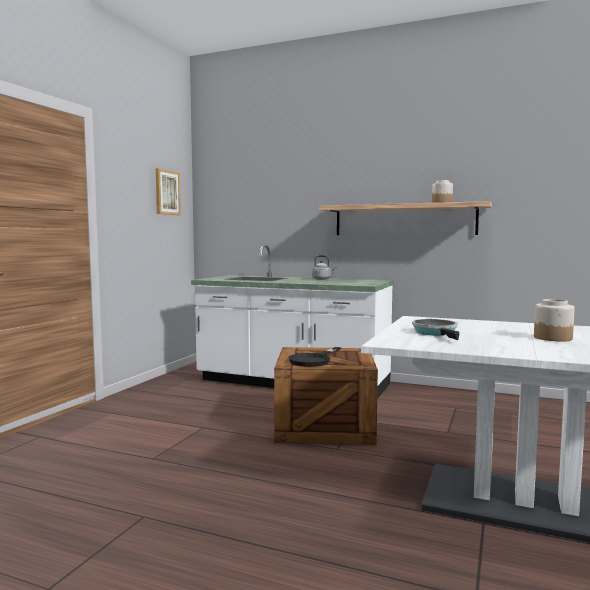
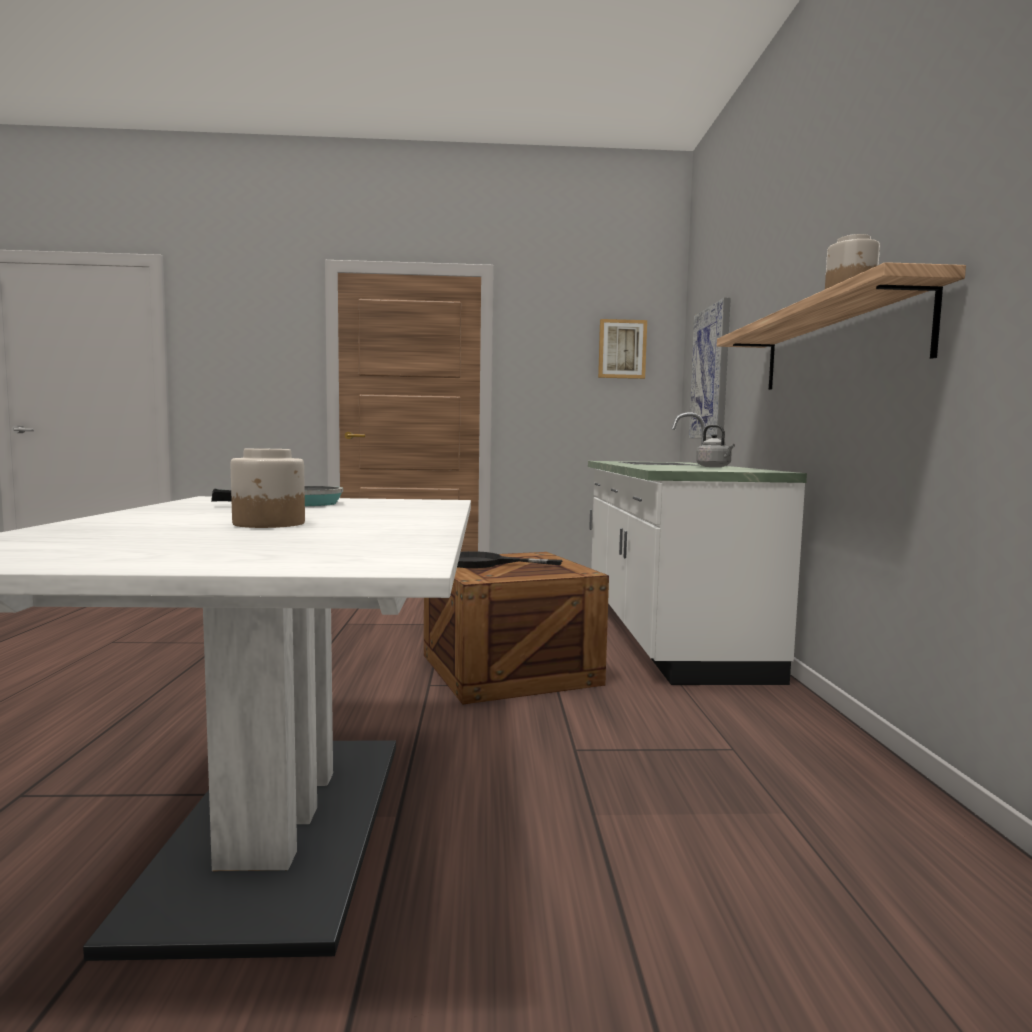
camera: 65 degrees right, 0 degrees up
(250, 217) = (711, 373): none -> picture

